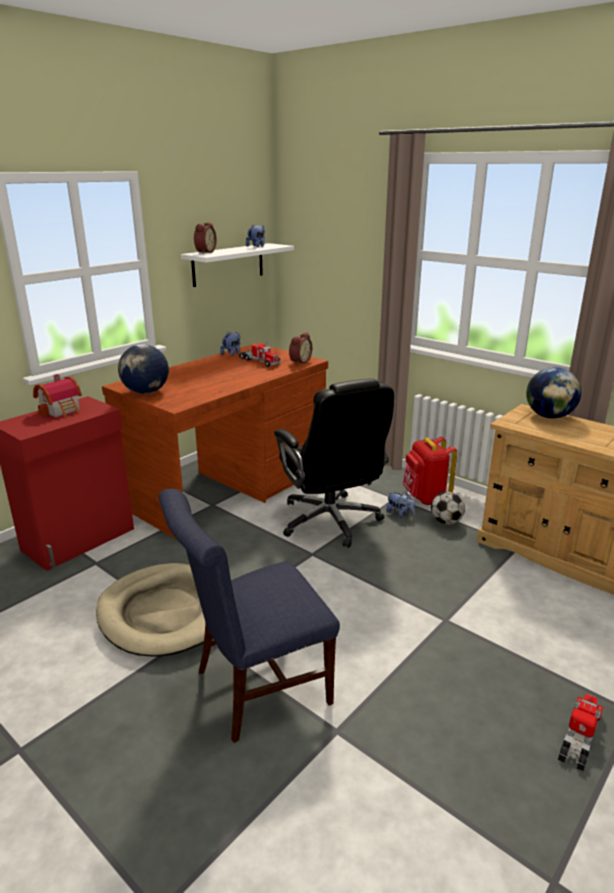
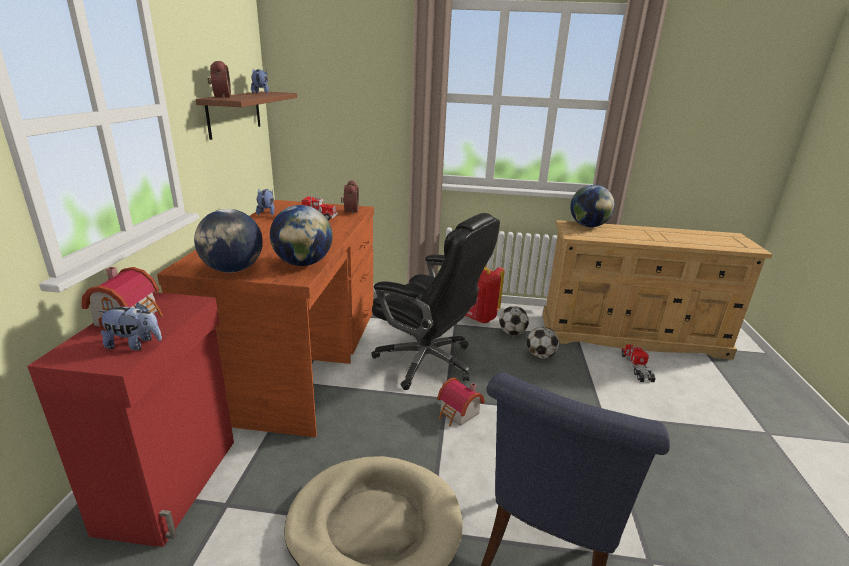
camera: 35 degrees left, 0 degrees up
(196, 397) = (303, 263): none -> globe
(228, 264) = (234, 113): white shelf -> brown shelf
(308, 569) = (458, 414): none -> toy house
(400, 514) = (473, 337): plush toy -> plush toy (135, 344)
(450, 550) = (540, 355): none -> football
(580, 736) = (768, 467): toy truck -> toy truck (636, 367)

